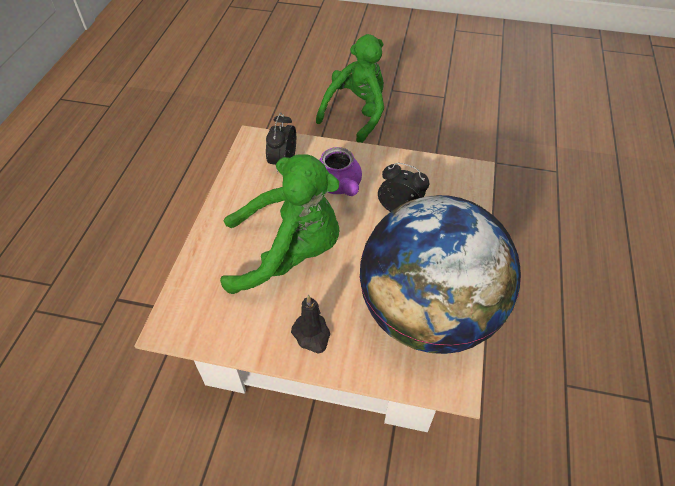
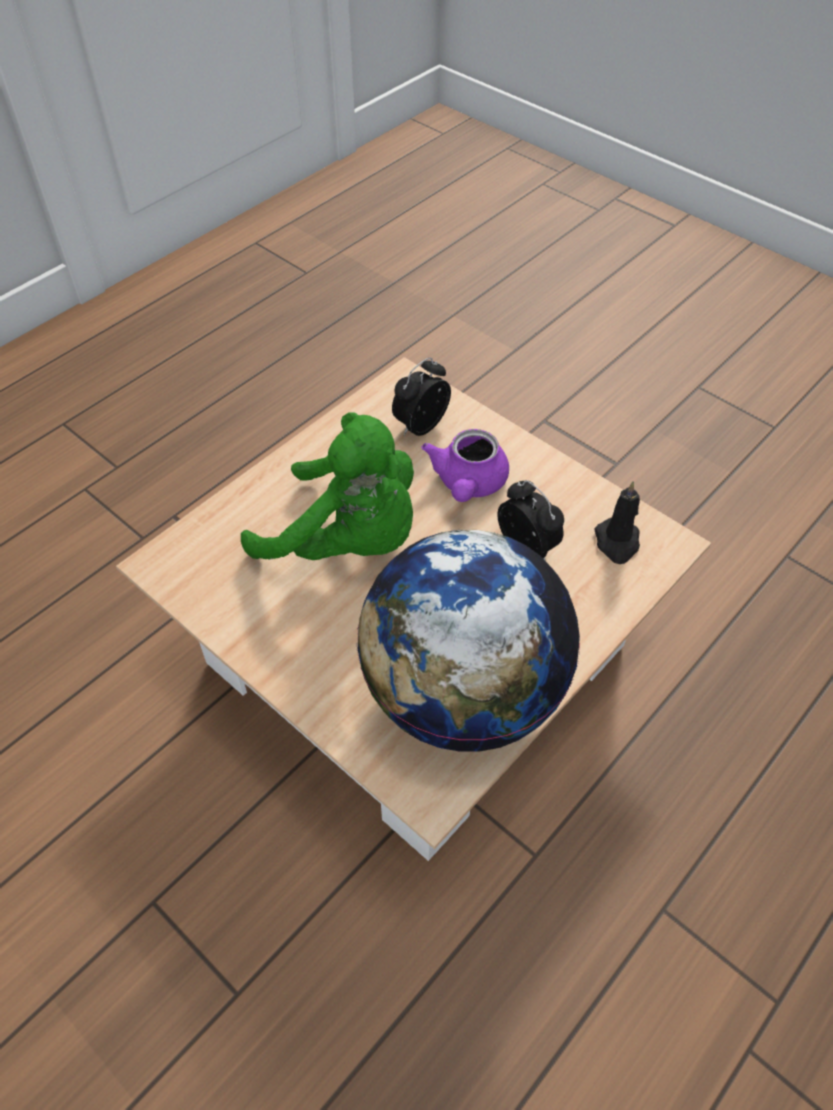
camera: 30 degrees right, 0 degrees up
(312, 335) = (307, 648): black candle -> black candle (617, 542)
(356, 114) = (621, 402): green plush toy -> none

